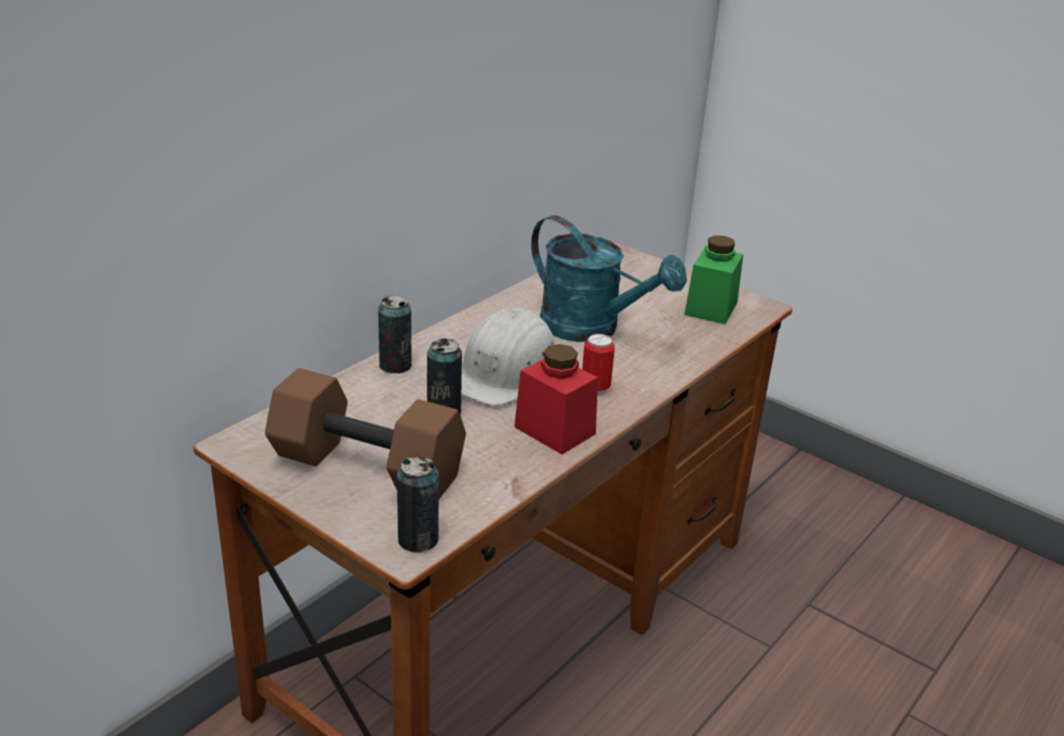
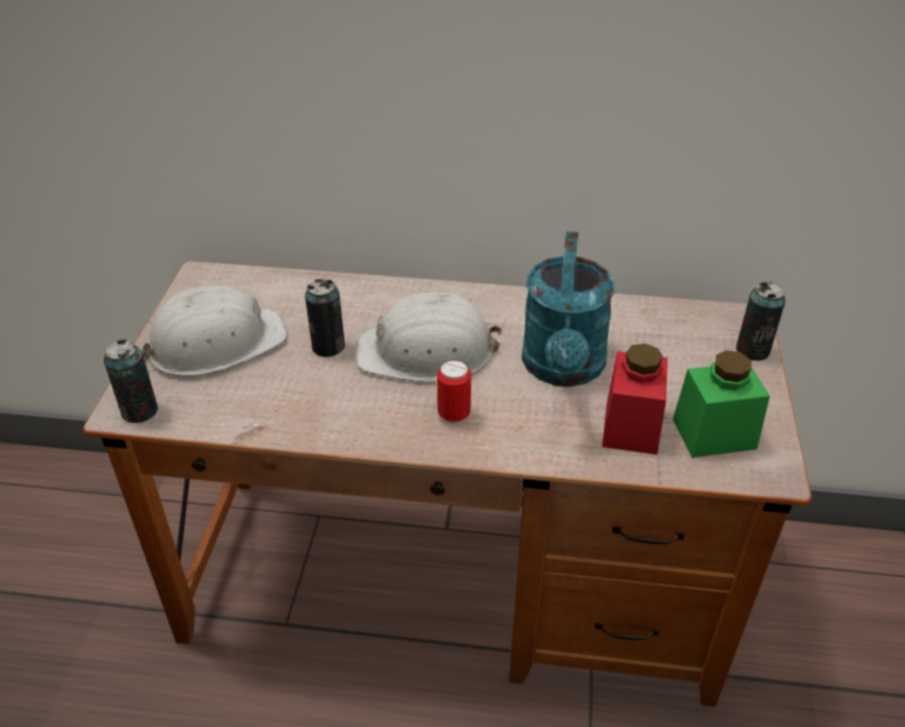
camera: 60 degrees right, 10 degrees up
(364, 467) = (216, 343): brown dumbbell -> white hard hat
(395, 365) = (375, 292): can -> can (752, 350)
(554, 430) = (356, 419): red jar -> red jar (631, 426)

